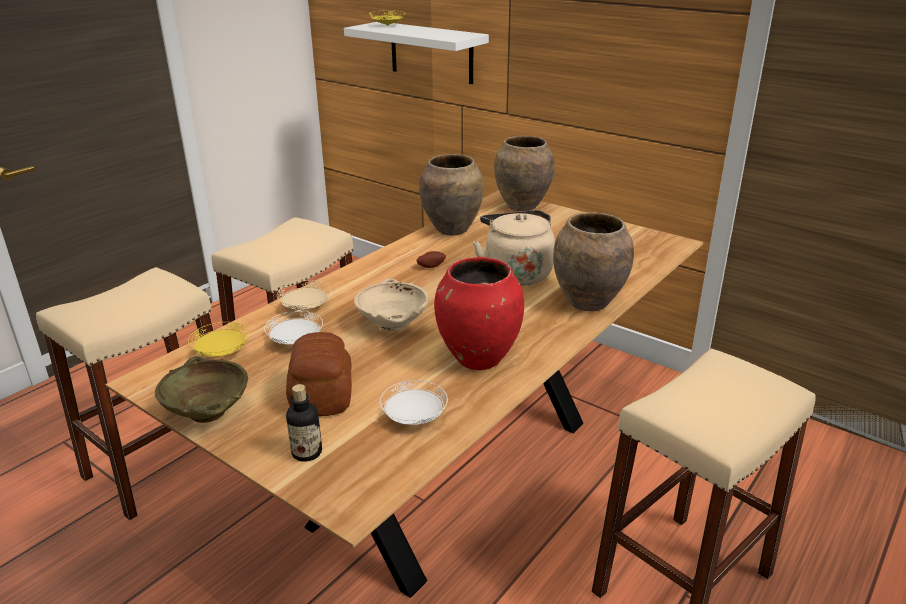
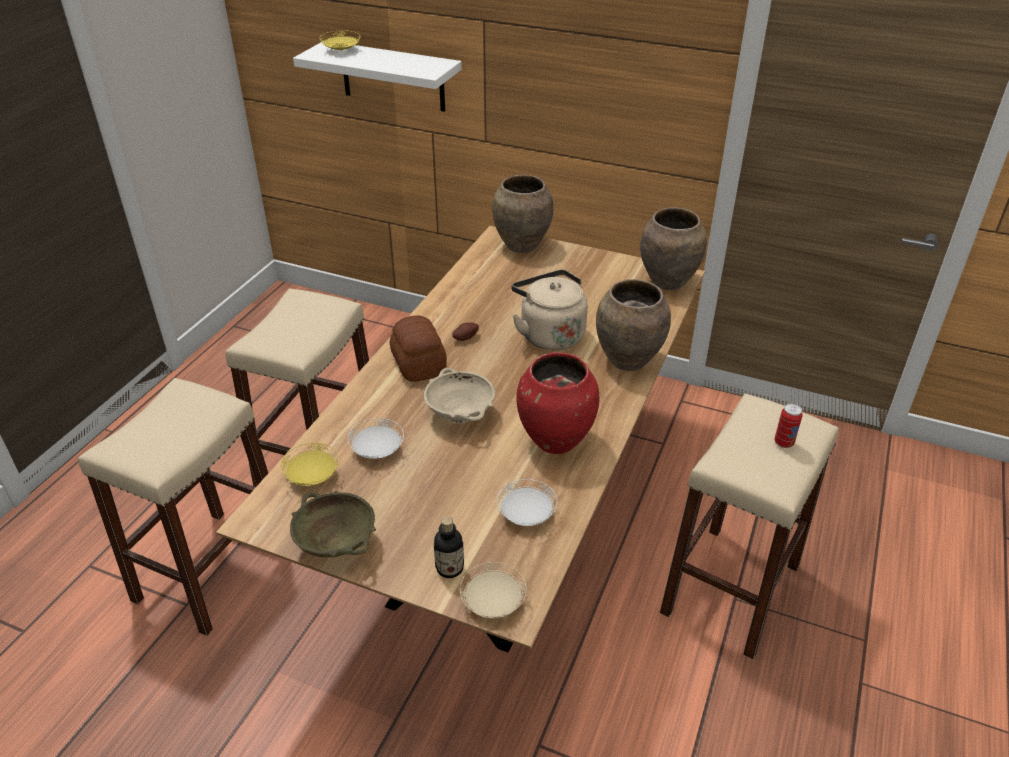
camera: 15 degrees left, 10 degrees up
(306, 308) = (367, 408): beige plate -> beige plate (493, 602)
(323, 394) = (433, 505): bread -> bread (419, 363)
(452, 229) = (466, 286): brown vase -> brown vase (668, 282)
(741, 398) = (783, 443): none -> can

